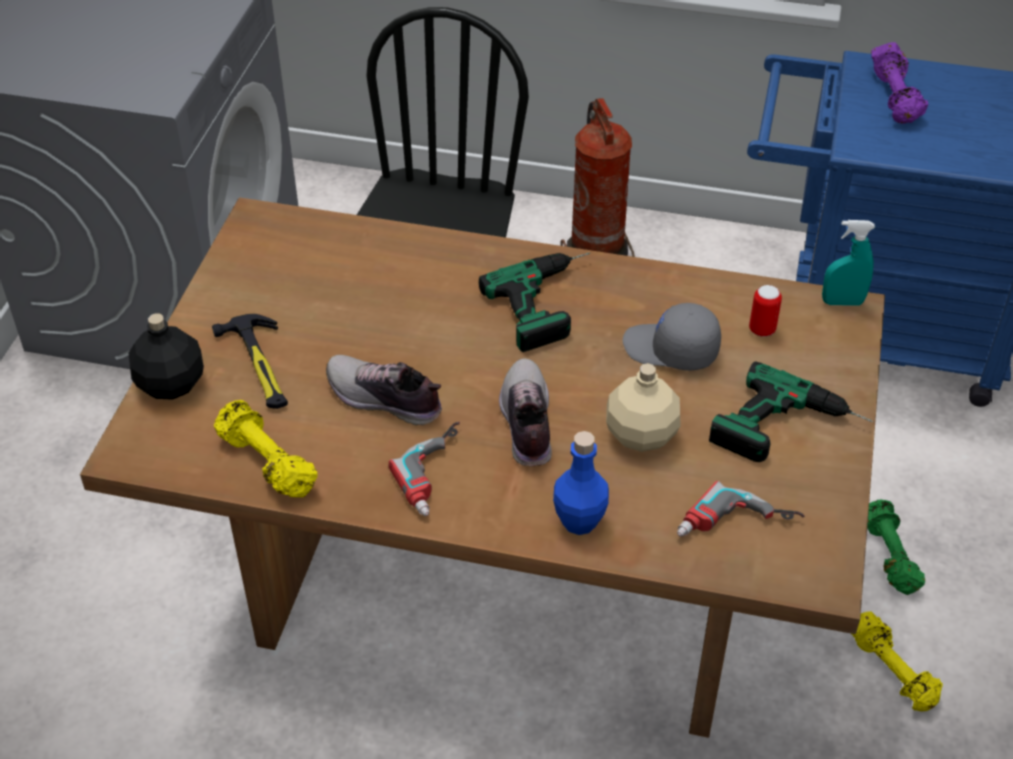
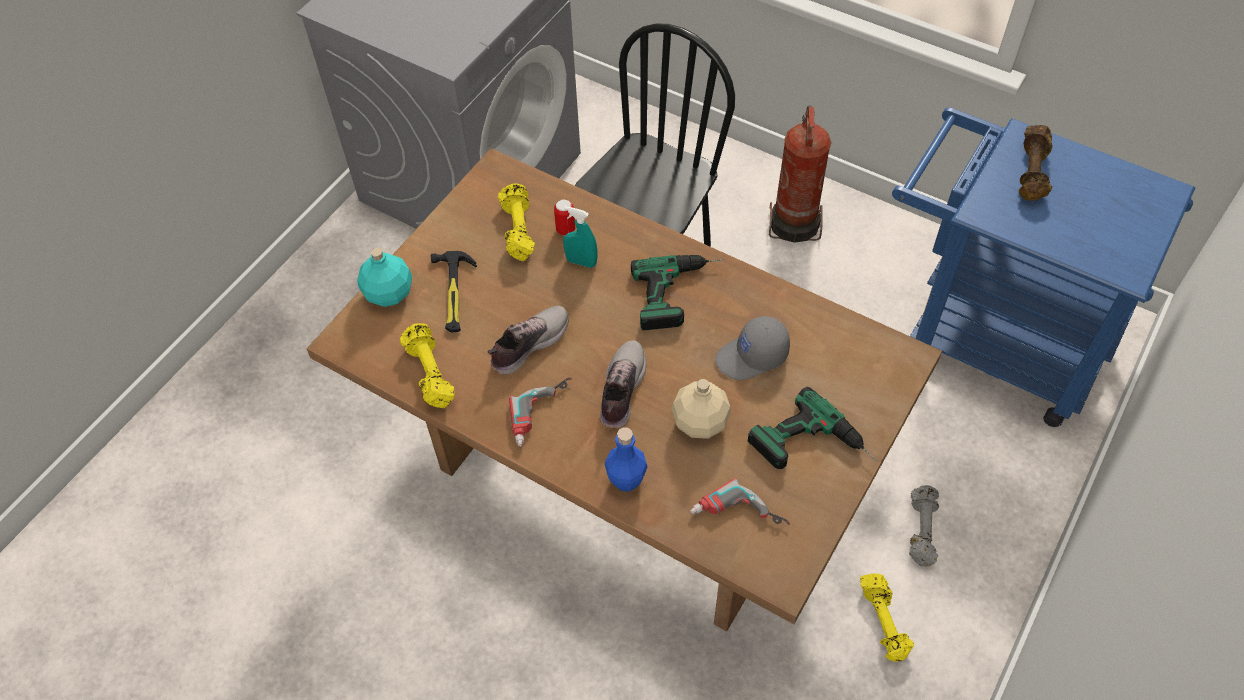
camera: 20 degrees right, 10 degrees up
(171, 385) = (389, 294): black bottle -> turquoise bottle
(314, 278) = (517, 230): none -> yellow dumbbell
(384, 400) = (528, 345): shoe -> shoe turned 90 degrees clockwise
(670, 350) = (752, 357): grey cap -> grey cap turned 60 degrees counterclockwise
(762, 330) = (830, 357): can -> can (565, 230)
(842, 302) = (904, 349): turquoise spray bottle -> turquoise spray bottle (581, 262)
(888, 556) = (920, 530): green dumbbell -> grey dumbbell
(895, 97) = (1033, 173): purple dumbbell -> brown dumbbell

